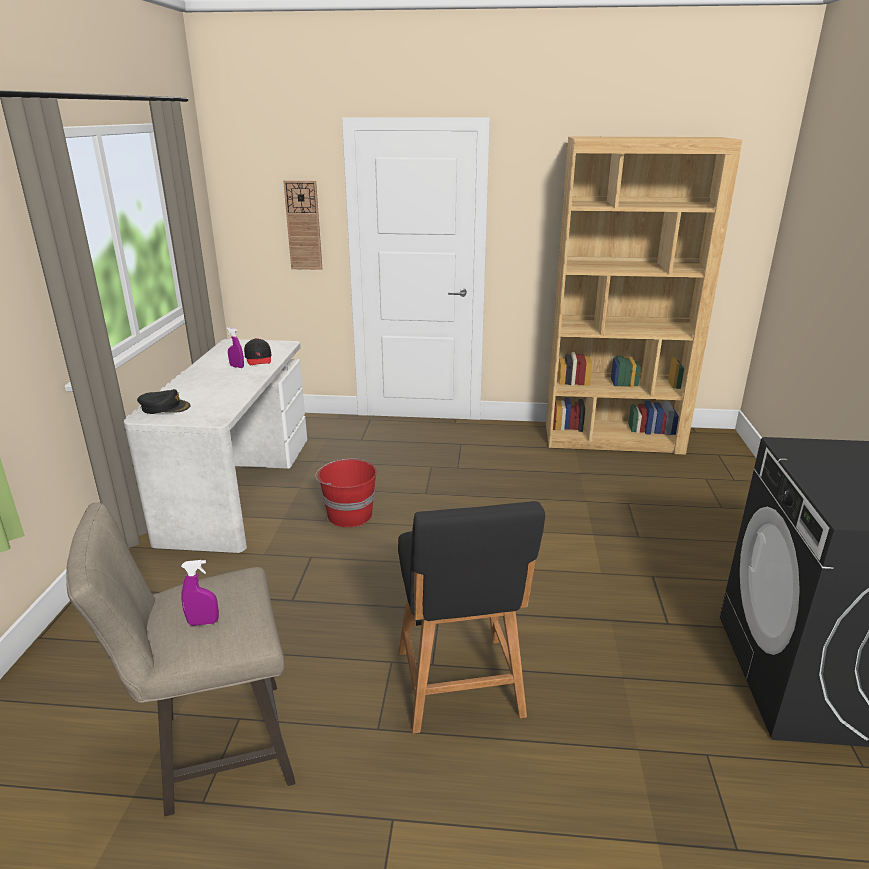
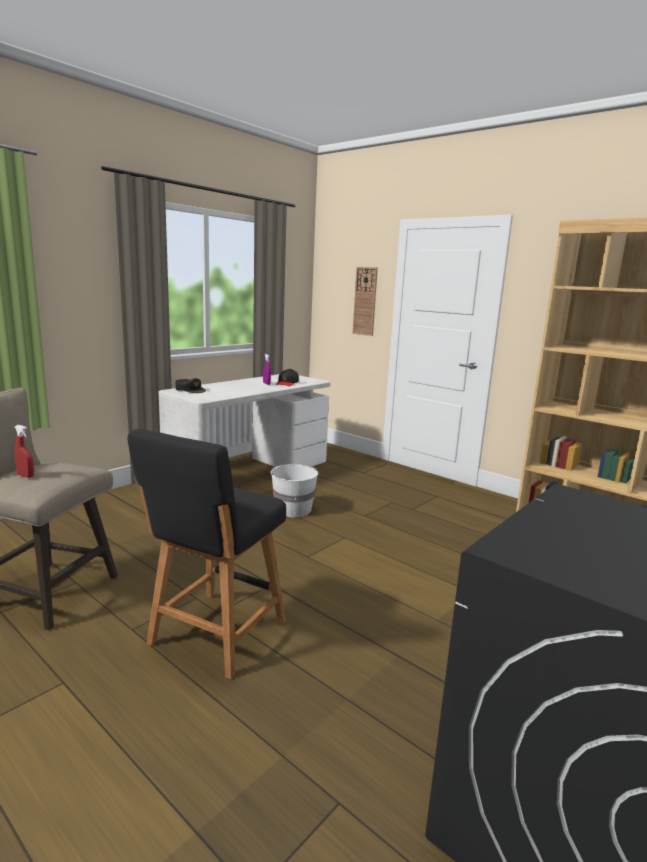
camera: 35 degrees right, 10 degrees down
(203, 622) = (25, 476): purple spray bottle -> red spray bottle
(349, 515) = (292, 509): red bucket -> white bucket

